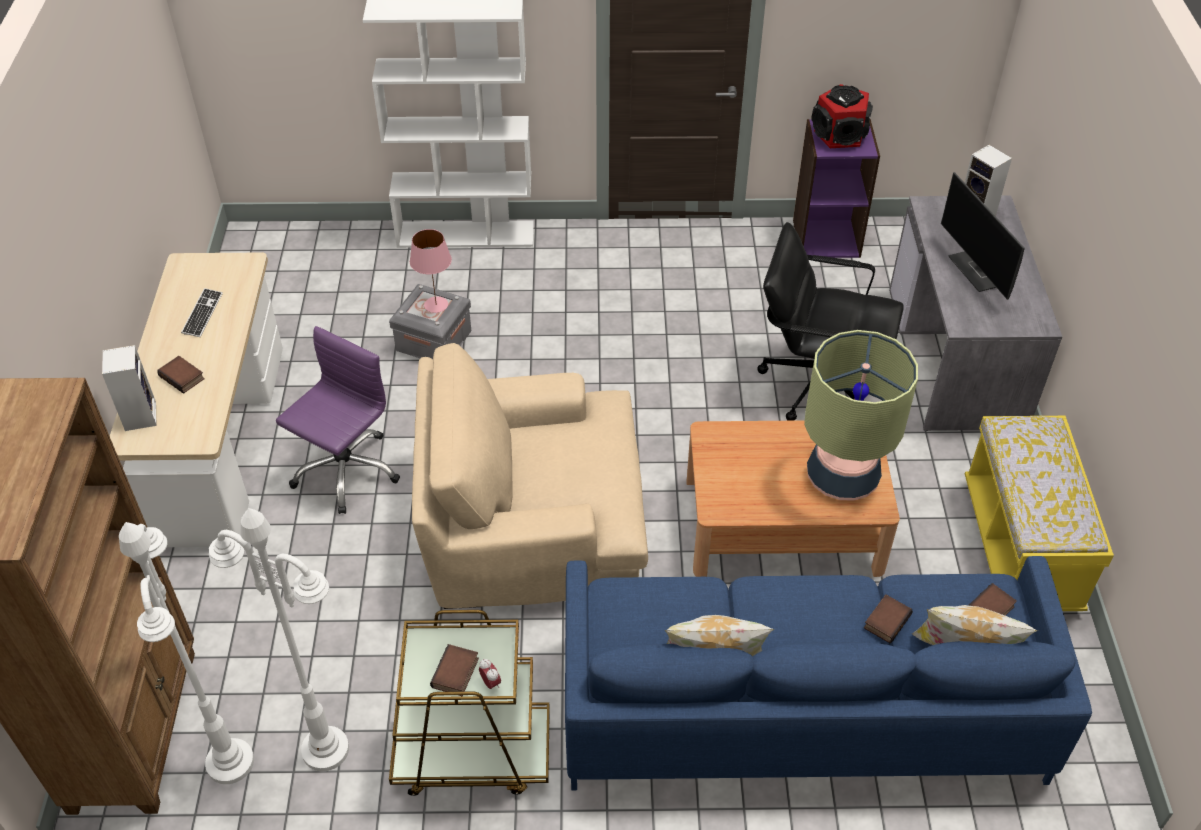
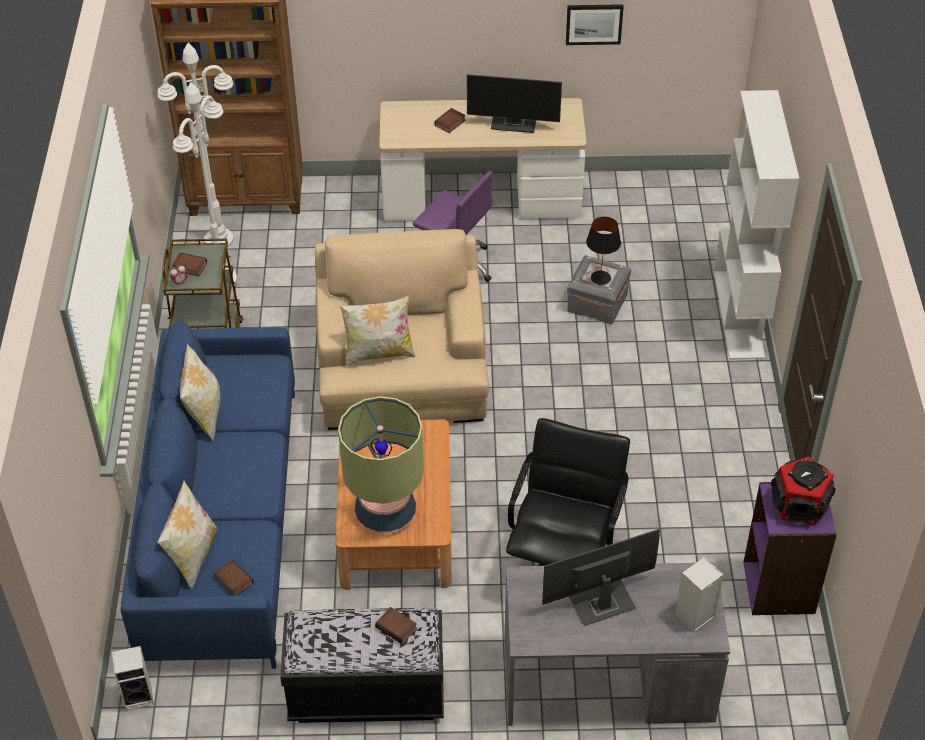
camera: 90 degrees right, 0 degrees up
(133, 154) = (594, 23): none -> picture
(139, 415) = (415, 110): speaker -> speaker (139, 696)
(202, 314) = (515, 123): keyboard -> monitor
(436, 304) = (601, 277): pink table lamp -> black table lamp
(586, 483) = (379, 353): none -> pillow
(886, 620) = (232, 515): book -> book (397, 627)
(1020, 546) = (366, 693): yellow bench -> black bench

